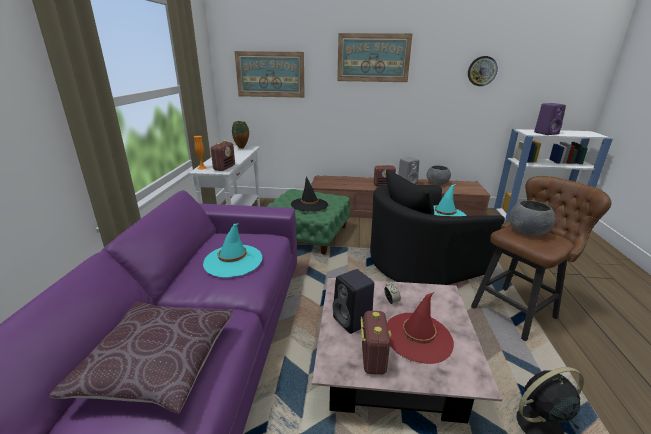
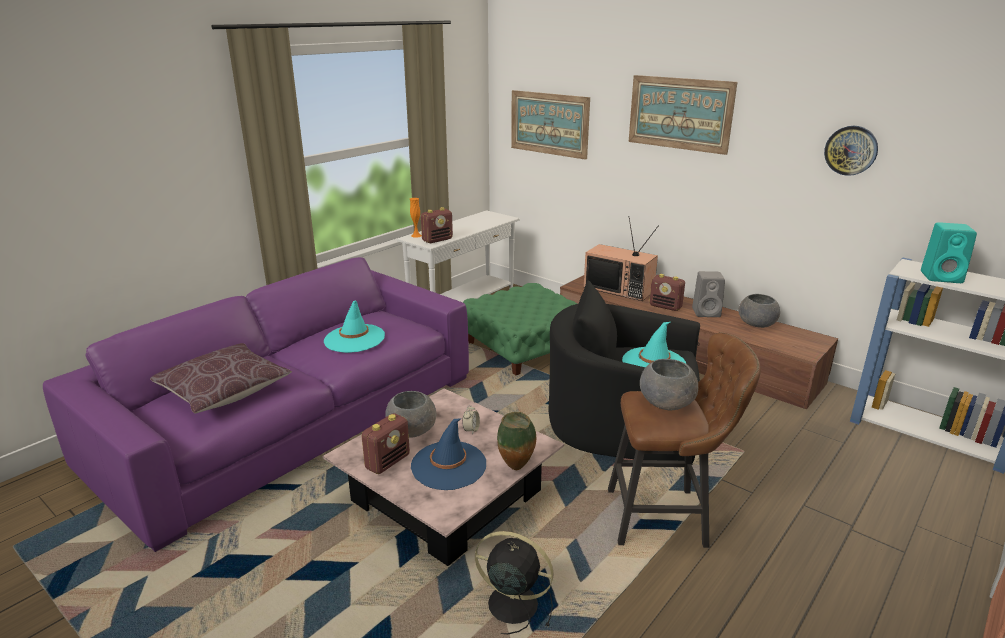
camera: 35 degrees right, 0 degrees up
(242, 148) = (495, 217): vase -> vase (516, 469)
(309, 205) = (526, 307): black hat -> none
(346, 181) = (620, 289): none -> television
(353, 321) = (412, 431): black speaker -> grey bowl
(418, 337) = (448, 465): red hat -> blue hat
(546, 133) = (942, 277): purple speaker -> turquoise speaker

